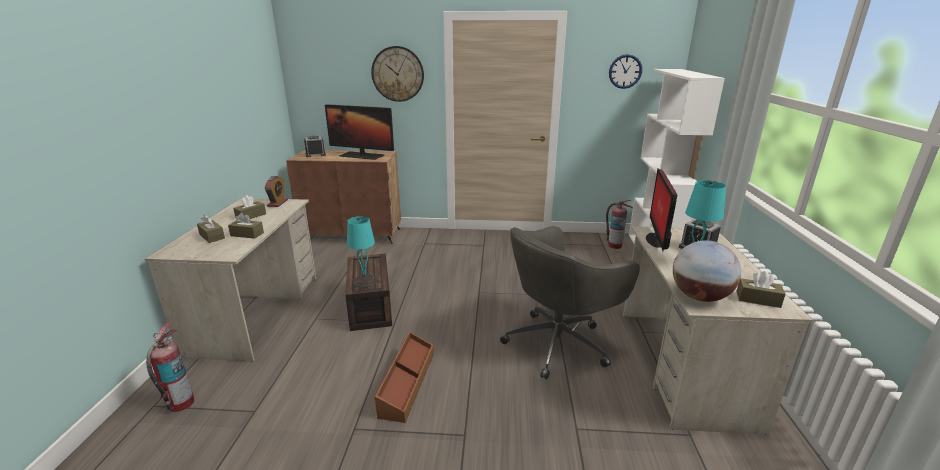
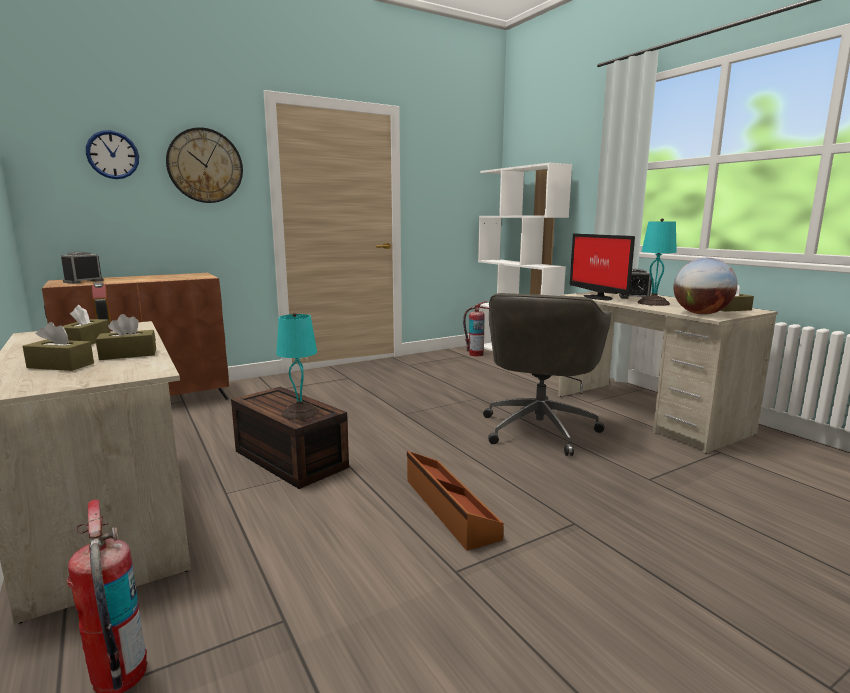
camera: 35 degrees left, 10 degrees down
(362, 156) = (166, 277): monitor -> none
(625, 71) = (455, 173): wall clock -> wall clock (112, 155)

